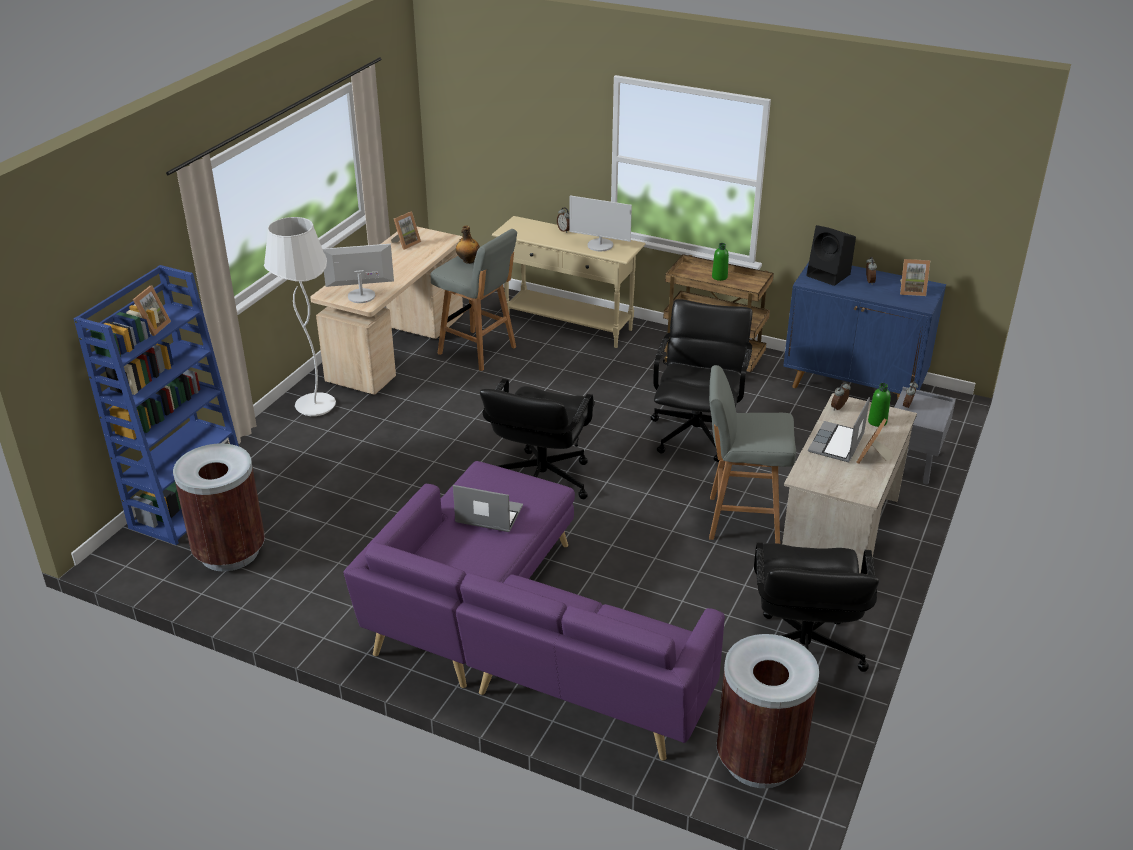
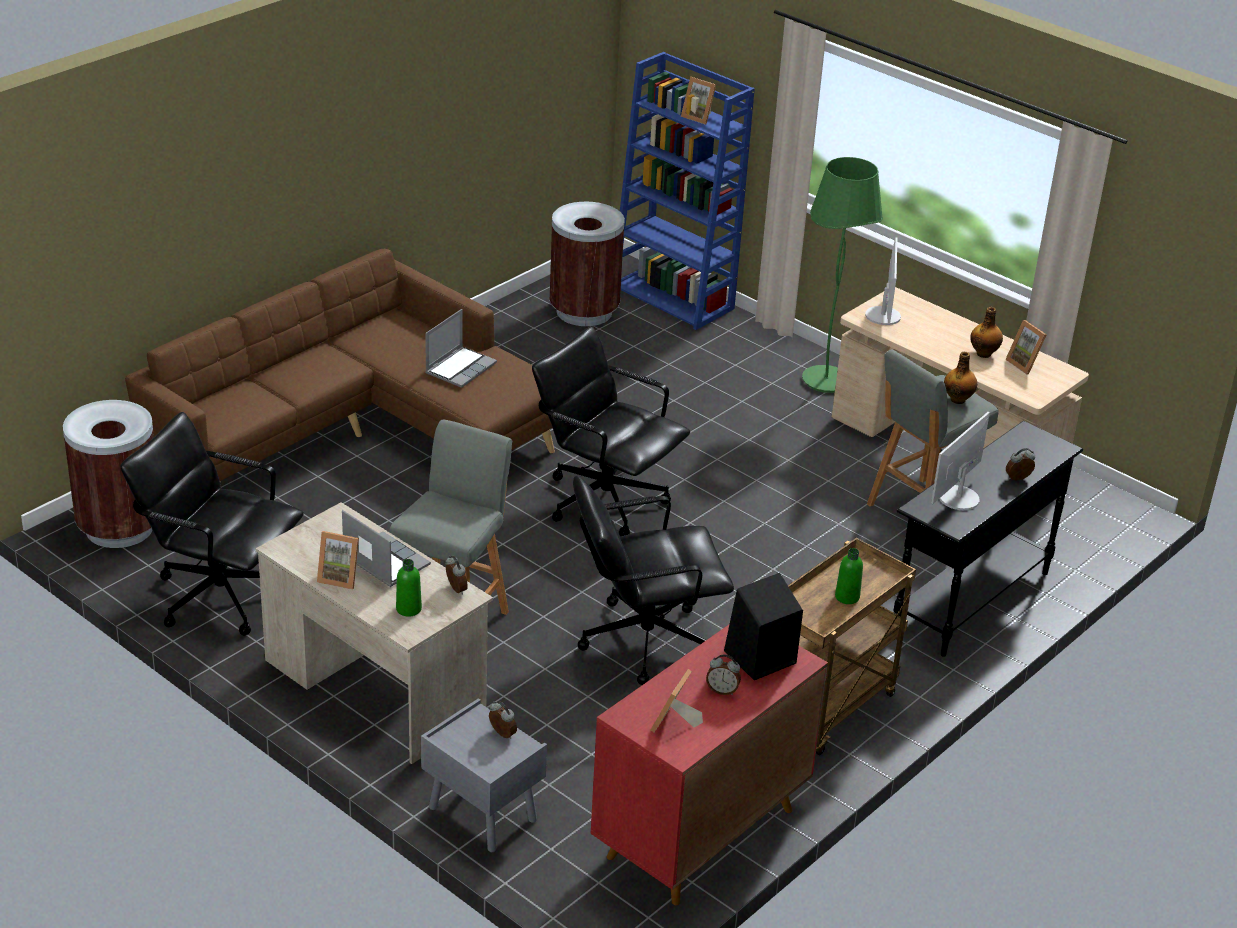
camera: 105 degrees right, 0 degrees up
(315, 406) = (825, 381): white floor lamp -> green floor lamp
(399, 257) = (984, 353): none -> bottle
(519, 641) = (360, 437): purple sofa -> brown sofa
(568, 326) = (970, 600): beige console table -> black console table
(697, 434) = (643, 640): black office chair -> black office chair turned 135 degrees clockwise
(854, 386) = (699, 834): blue cabinet -> red cabinet
(872, 458) = (340, 577): picture frame -> picture frame turned 150 degrees clockwise

